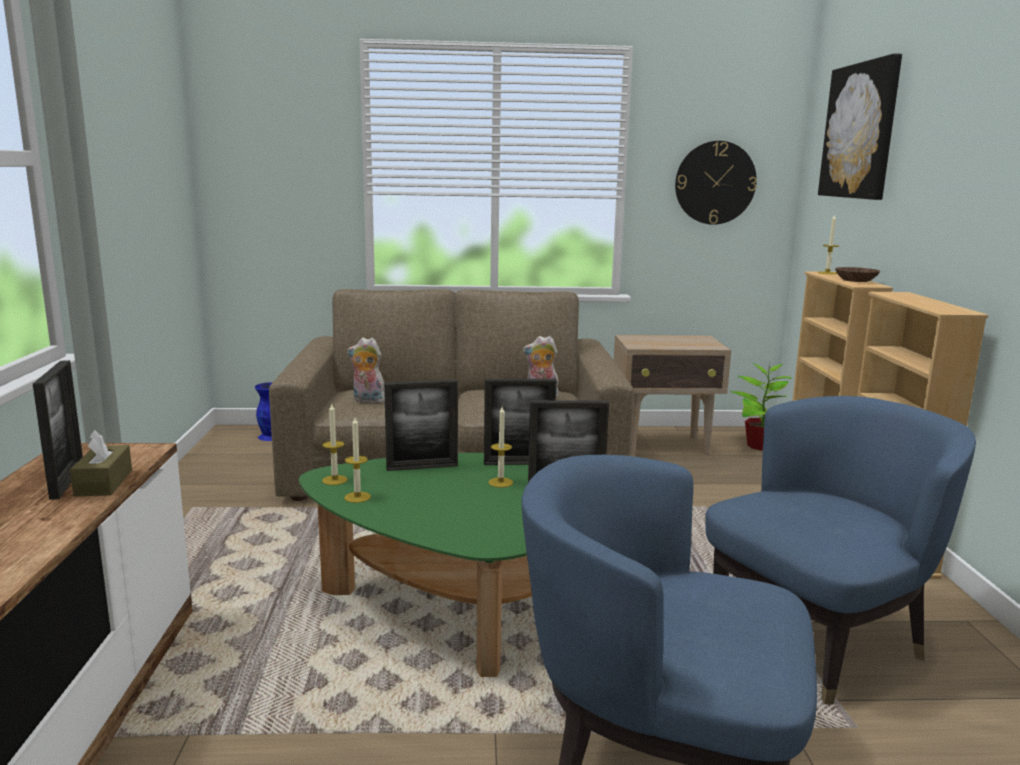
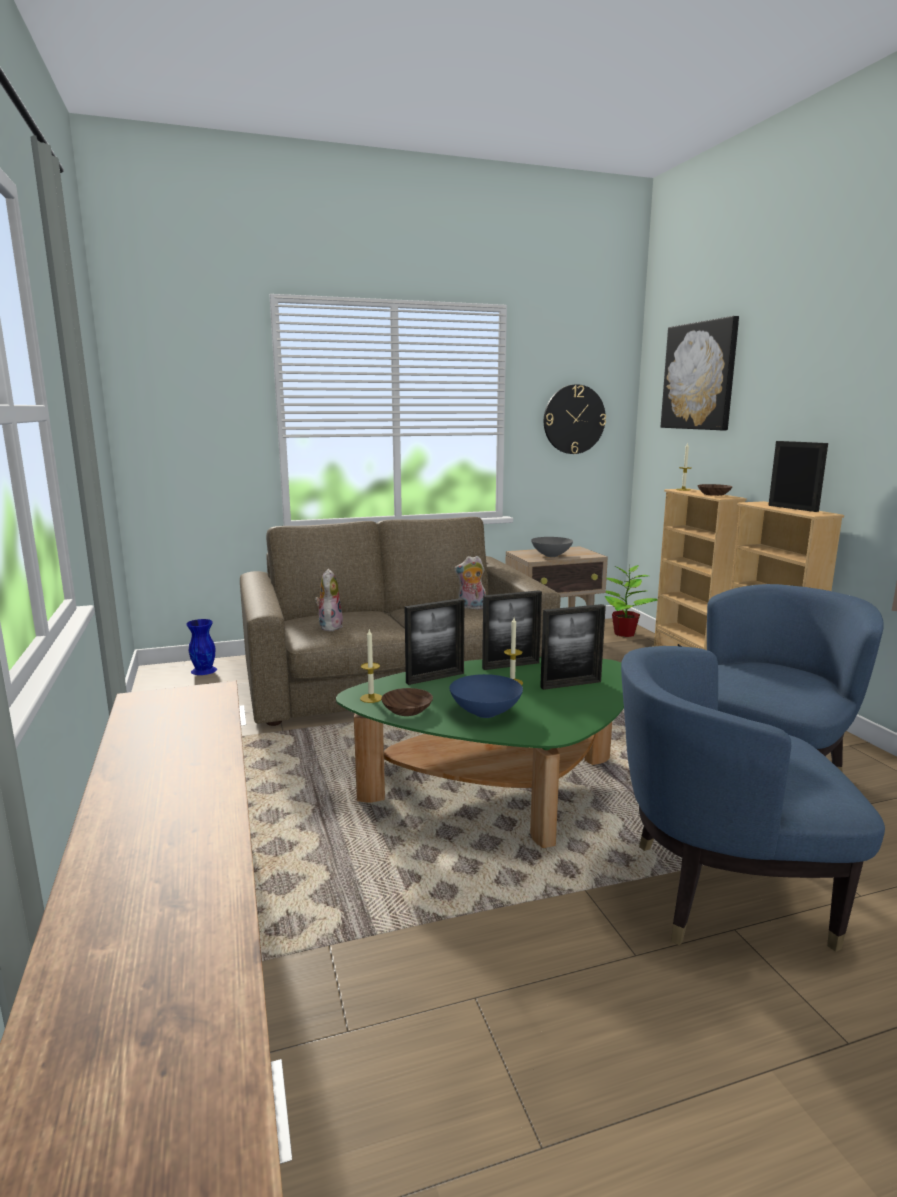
camera: 15 degrees left, 0 degrees up
(67, 481) = (173, 727): picture frame -> picture frame (792, 508)
(104, 483) = (212, 724): brown tissue box -> none
(357, 497) = (406, 710): candle -> brown bowl
(367, 401) = (329, 626): plush toy -> plush toy turned 90 degrees clockwise
(437, 512) = (485, 713): none -> blue bowl
(663, 344) = (552, 555): none -> grey bowl

